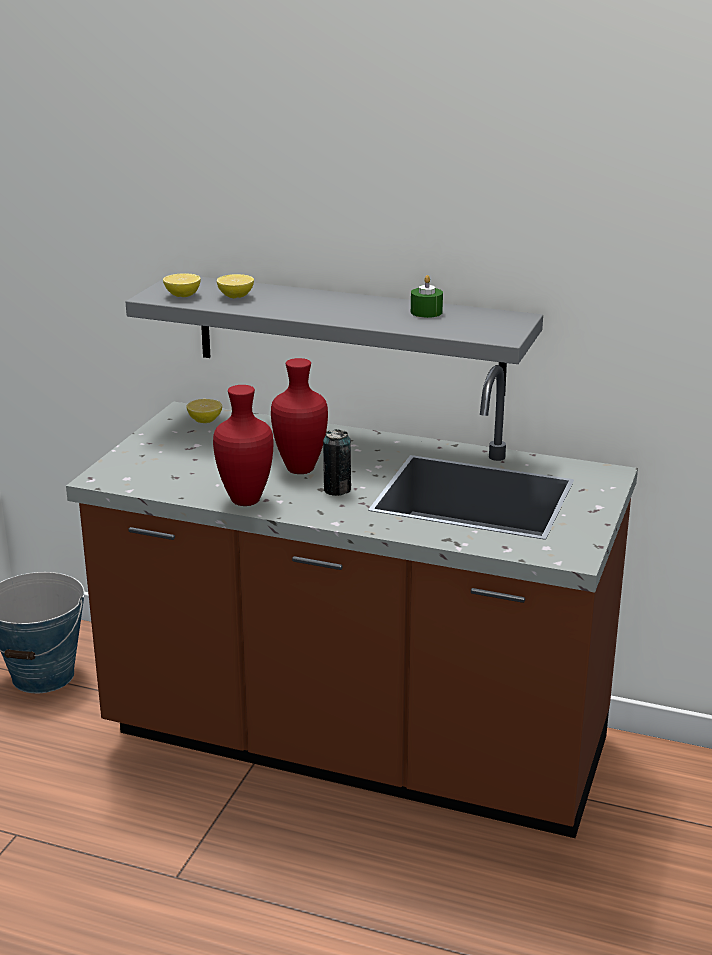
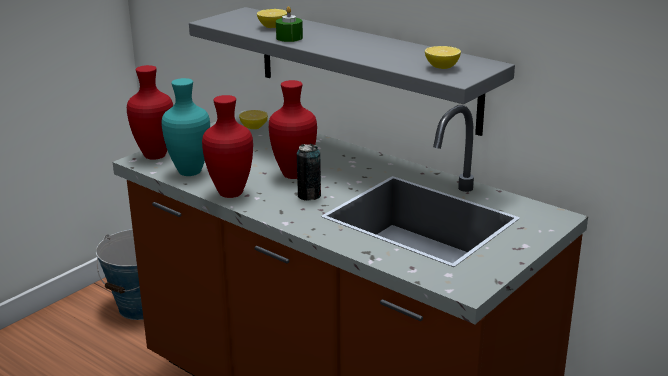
camera: 20 degrees right, 0 degrees up
(115, 470) = (156, 155): none -> red vase
(173, 484) = (188, 172): none -> turquoise vase
(182, 295) = (233, 22): lemon -> lemon (442, 67)
(426, 312) = (412, 53): green candle -> green candle (289, 38)

